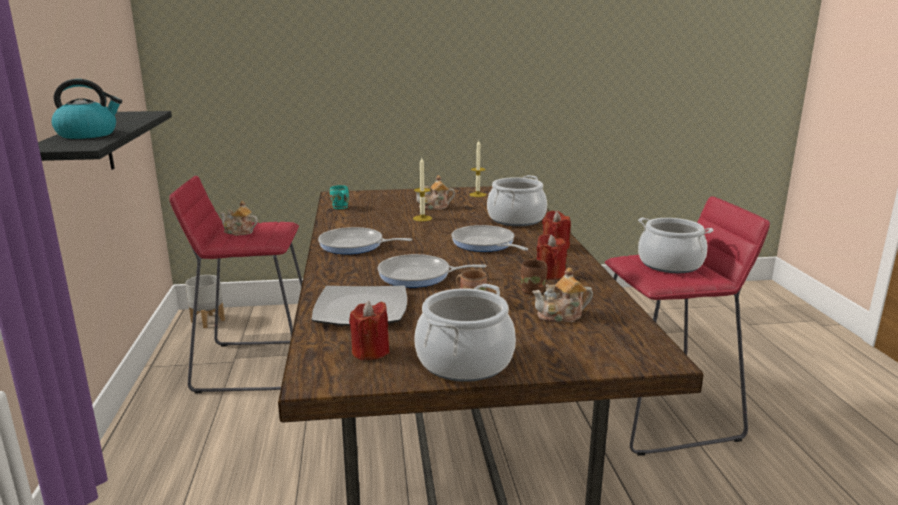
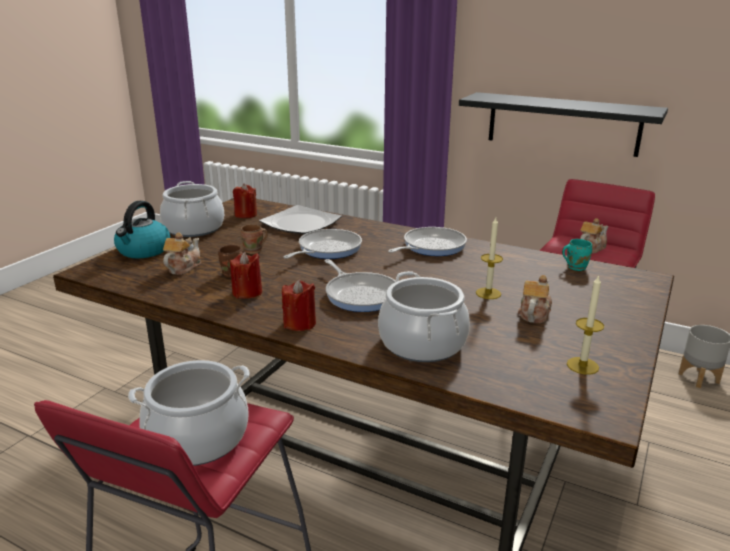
camera: 125 degrees right, 5 degrees up
(88, 134) = (527, 100): kettle -> kettle (143, 251)
(485, 244) = (360, 294): frying pan -> frying pan turned 60 degrees clockwise

